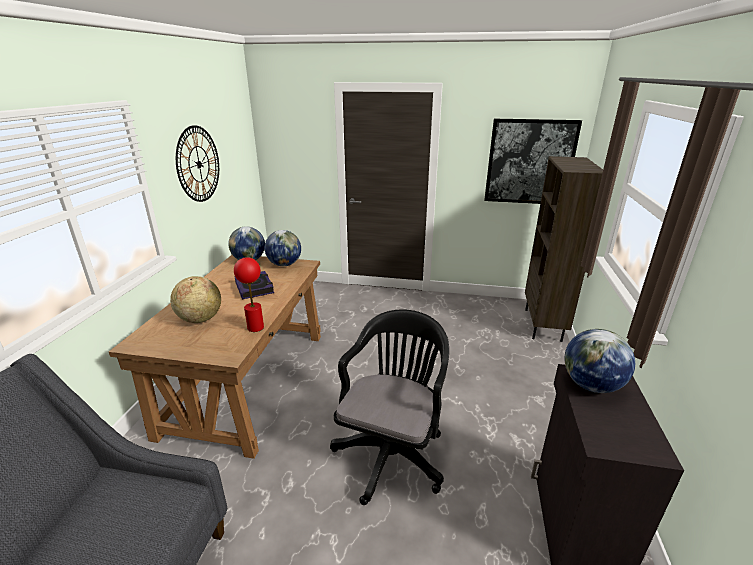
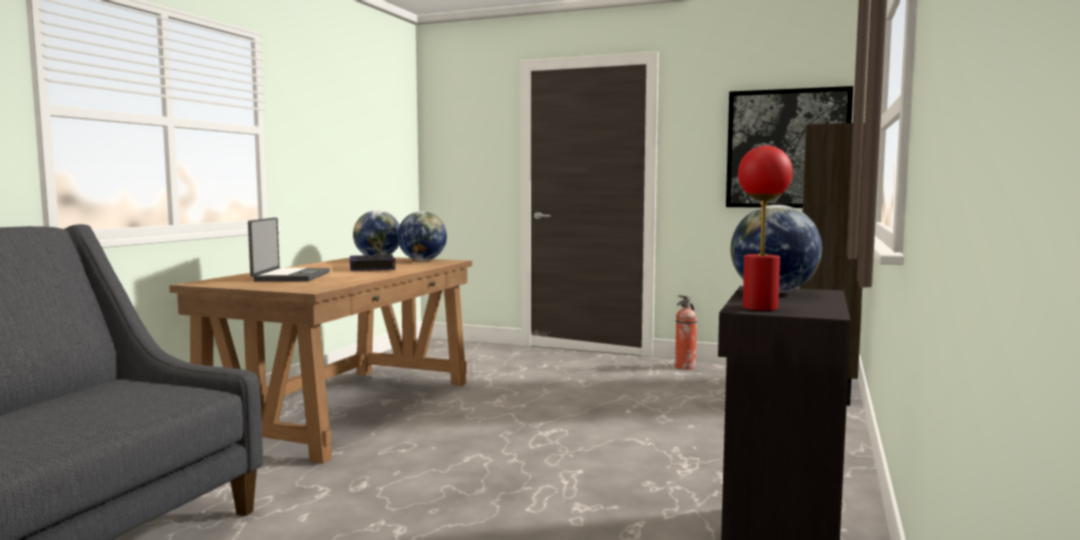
camera: 10 degrees right, 20 degrees down
(198, 164) = (333, 135): wall clock -> none
(200, 319) = (290, 277): globe -> laptop
(255, 327) = (355, 281): red table lamp -> red table lamp (759, 308)
(392, 451) = (523, 473): black office chair -> none
(453, 303) = (684, 367): none -> fire extinguisher

